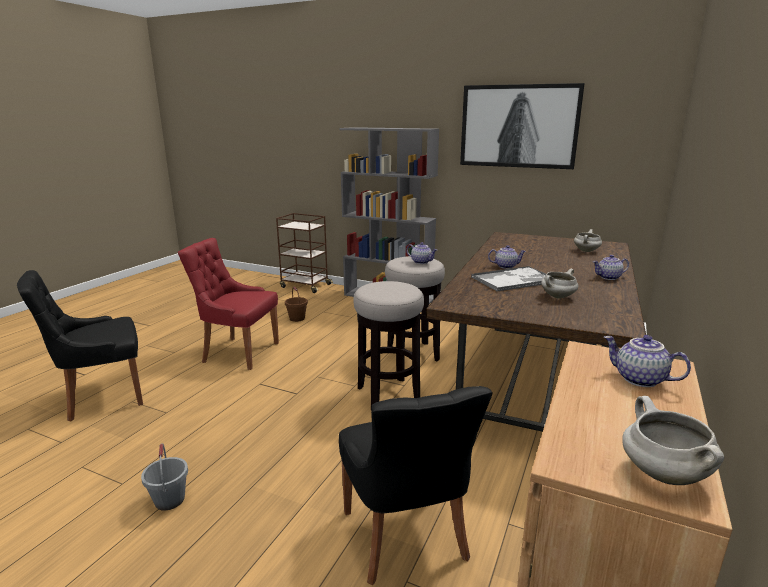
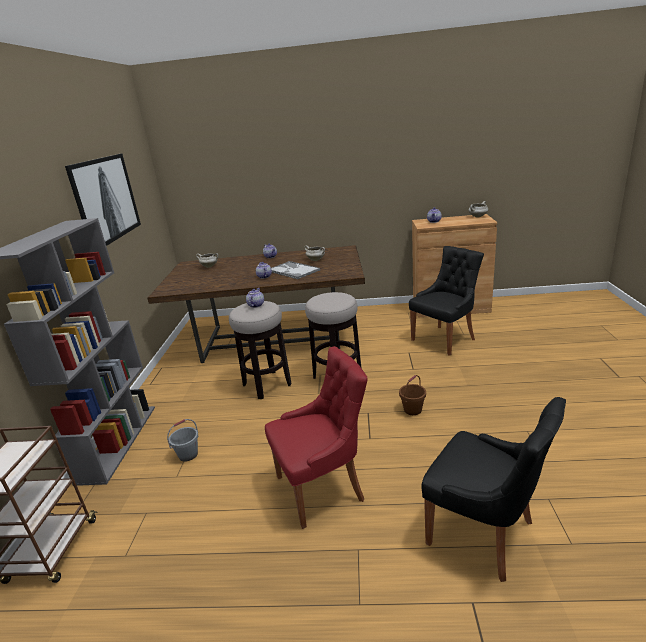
camera: 110 degrees left, 5 degrees up
(169, 500) = (510, 405): grey bucket -> grey bucket (188, 455)
(238, 352) = (323, 487): red chair -> red chair turned 105 degrees counterclockwise
(297, 318) = (206, 489): brown bucket -> brown bucket (412, 409)

